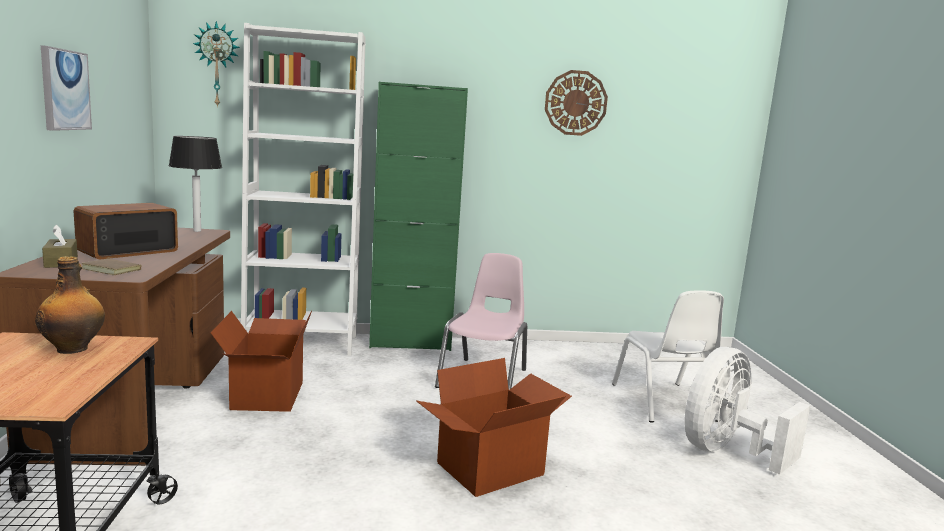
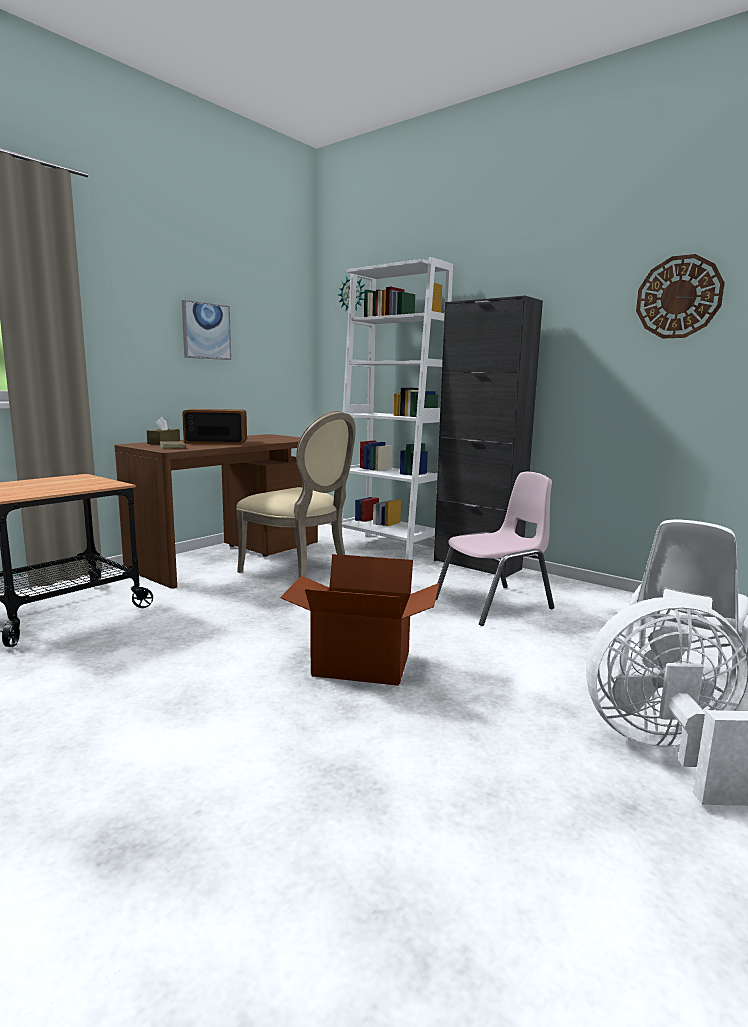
camera: 45 degrees right, 0 degrees up
(73, 348) = (86, 482): bottle -> none
(197, 231) = (297, 438): table lamp -> none
(266, 395) = (300, 571): cardboard box -> beige chair
(410, 343) = (477, 565): green cabinet -> black cabinet

